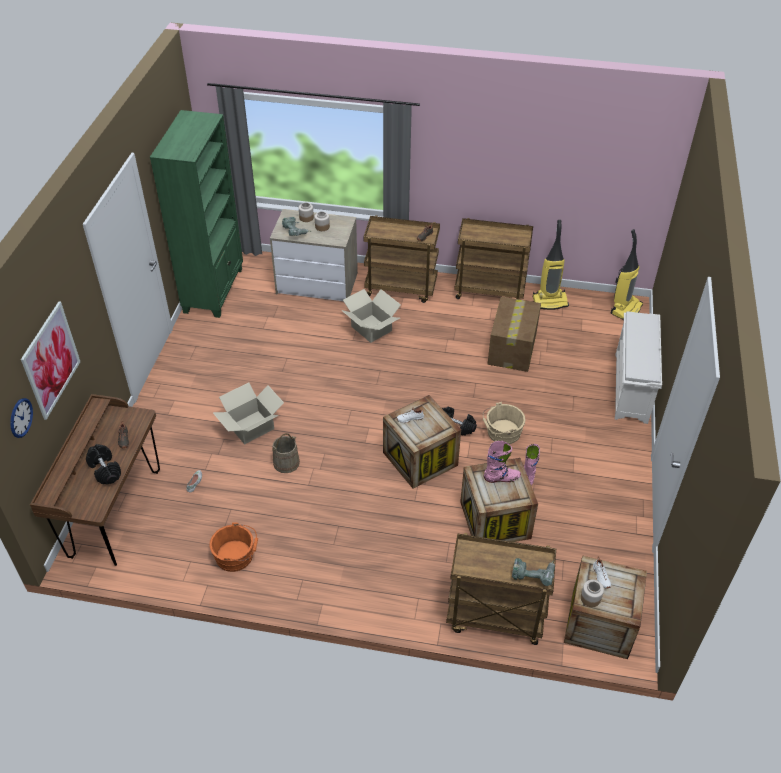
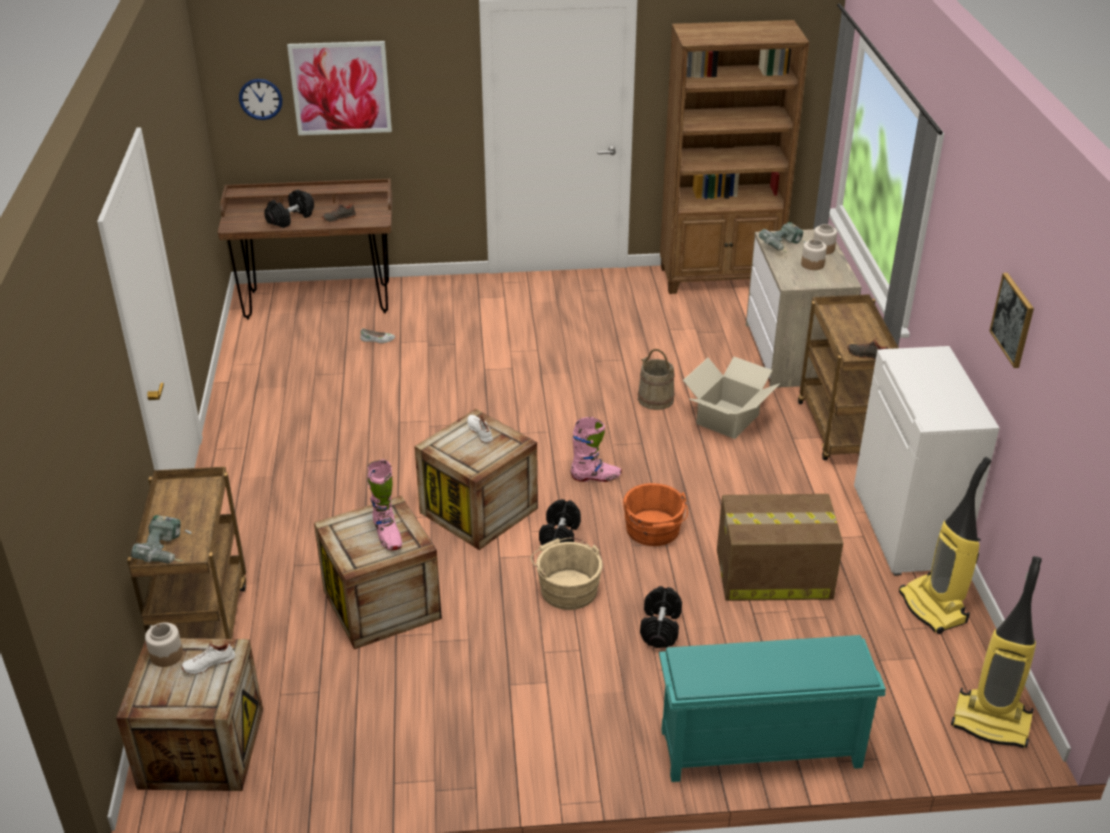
camera: 75 degrees right, 10 degrees down
(214, 290) = (719, 278): green bookcase -> brown bookcase
(236, 556) = (273, 392): orange bucket -> orange bucket (653, 531)
(251, 427) = (482, 359): cardboard box -> none
(286, 463) = (431, 397): beige bucket -> beige bucket (655, 399)
(490, 290) = (908, 528): brown cart -> white cabinet
(528, 158) = (1013, 320): none -> picture
(528, 476) = (482, 630): pink boot -> pink boot (596, 477)
(541, 401) = (660, 627): none -> black dumbbell
(632, 388) = (758, 750): white shoe rack -> turquoise shoe rack

